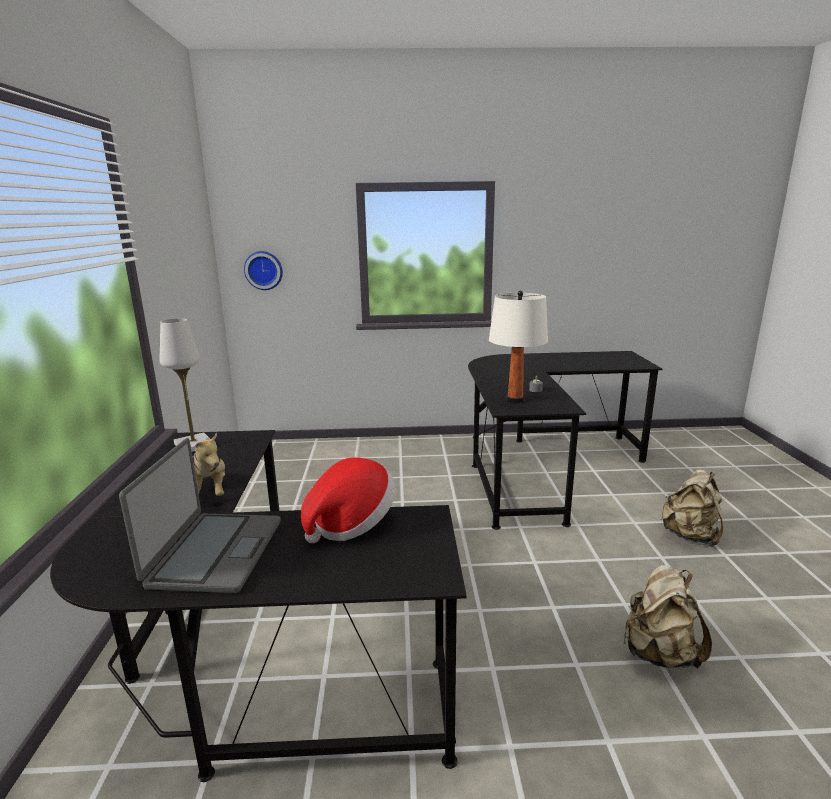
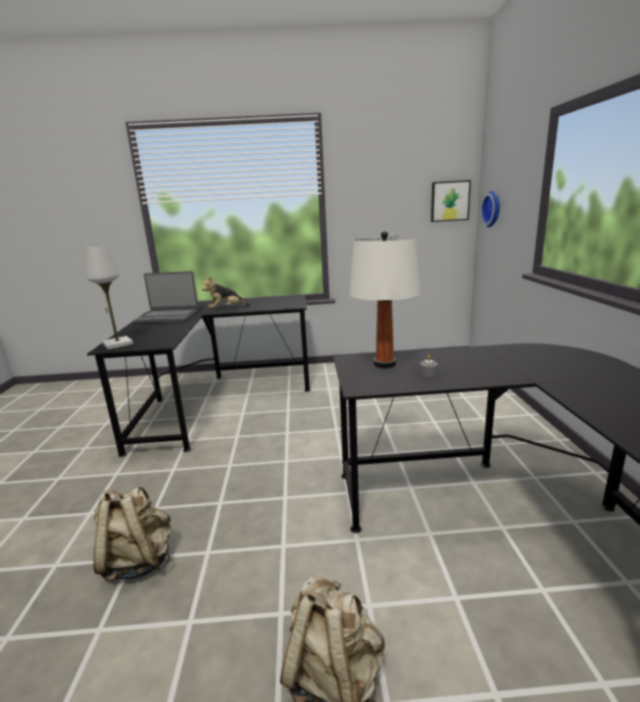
camera: 90 degrees right, 0 degrees up
(194, 445) = (285, 299): white table lamp -> white table lamp (118, 344)
(207, 263) = (449, 201): none -> picture
(351, 523) = (172, 331): hat -> none

